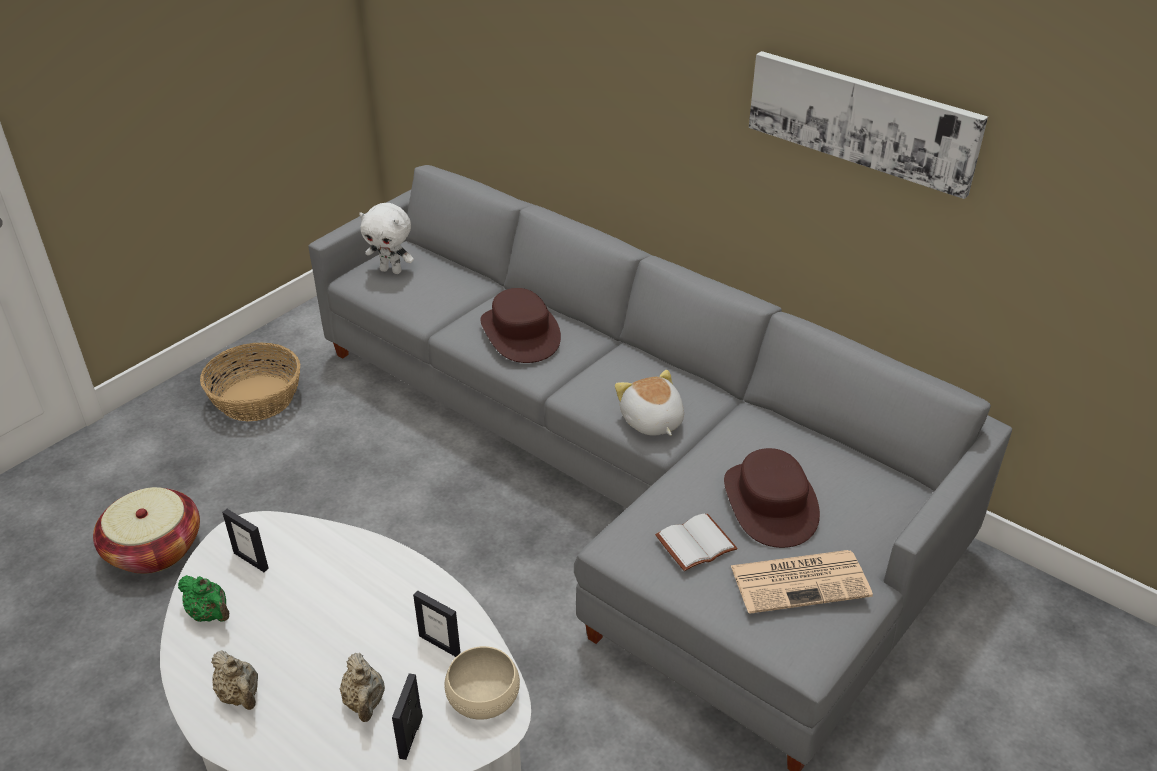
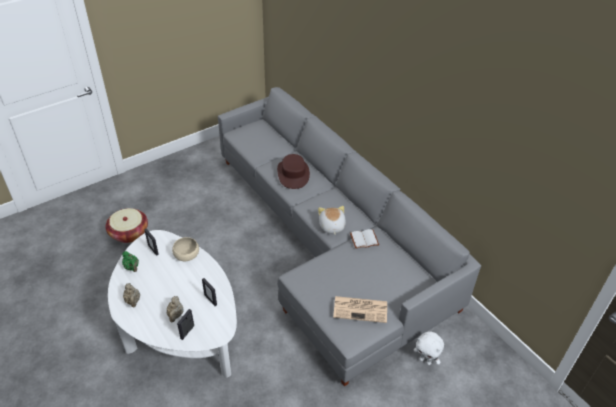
camera: 15 degrees right, 5 degrees up
(257, 398) = (187, 176): basket -> none
(391, 270) = (251, 133): white plush toy -> white plush toy (425, 361)
(483, 696) = (219, 324): beige bowl -> beige bowl (186, 254)
(695, 542) = (325, 283): white book -> white book (364, 239)
(770, 503) = (364, 274): brown hat -> none
(862, 120) = (436, 118): picture -> none

